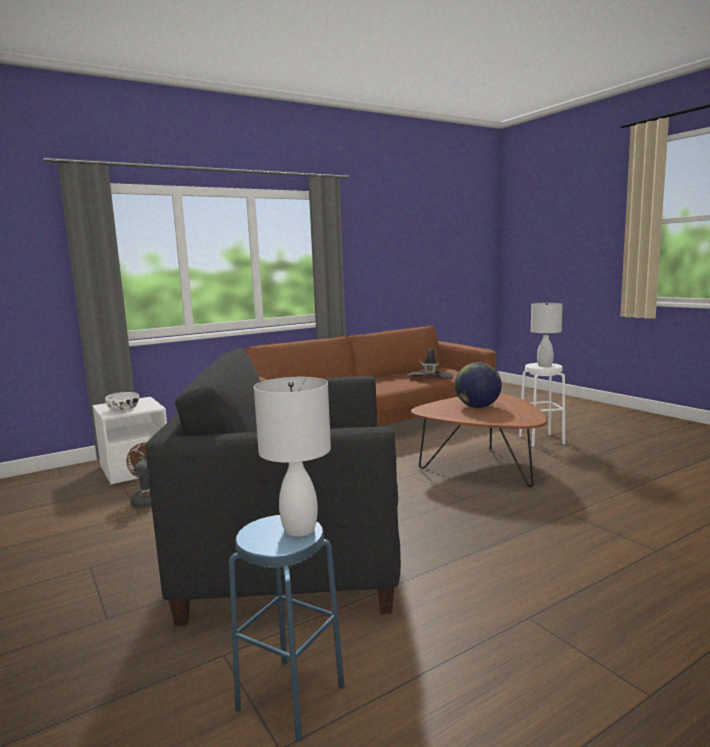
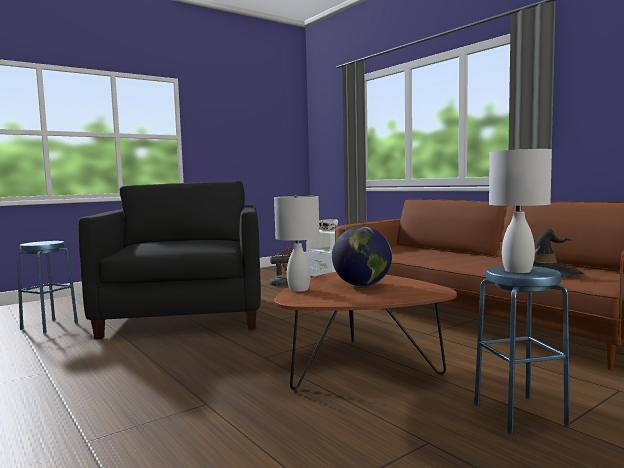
camera: 85 degrees right, 5 degrees down
(299, 530) = (40, 243): white table lamp -> white table lamp (298, 289)
(541, 440) = (520, 413): white stool -> blue stool

